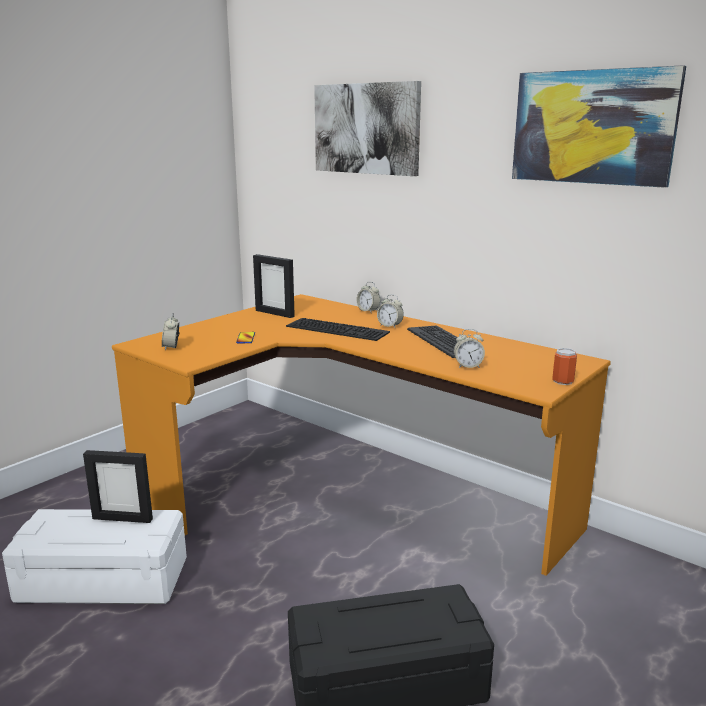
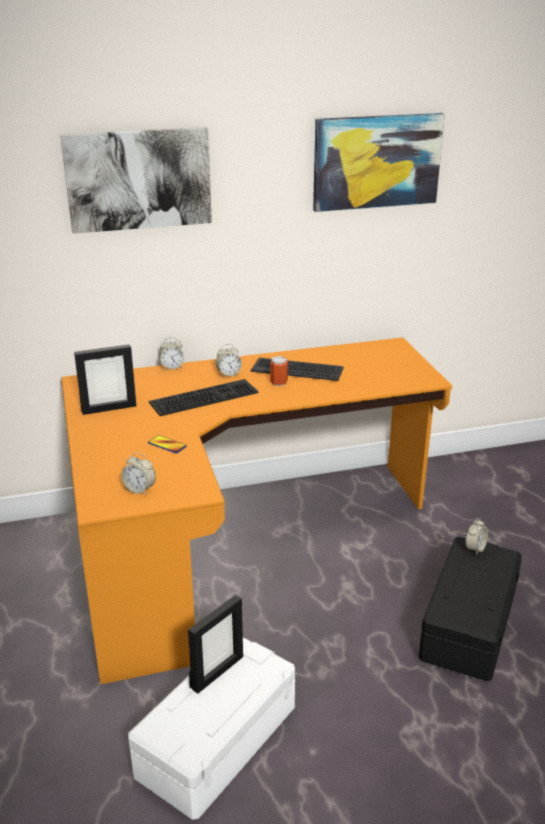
camera: 55 degrees left, 10 degrees up
(468, 366) = (359, 382): alarm clock -> alarm clock (475, 548)
(563, 381) = (422, 366): can -> can (279, 382)

